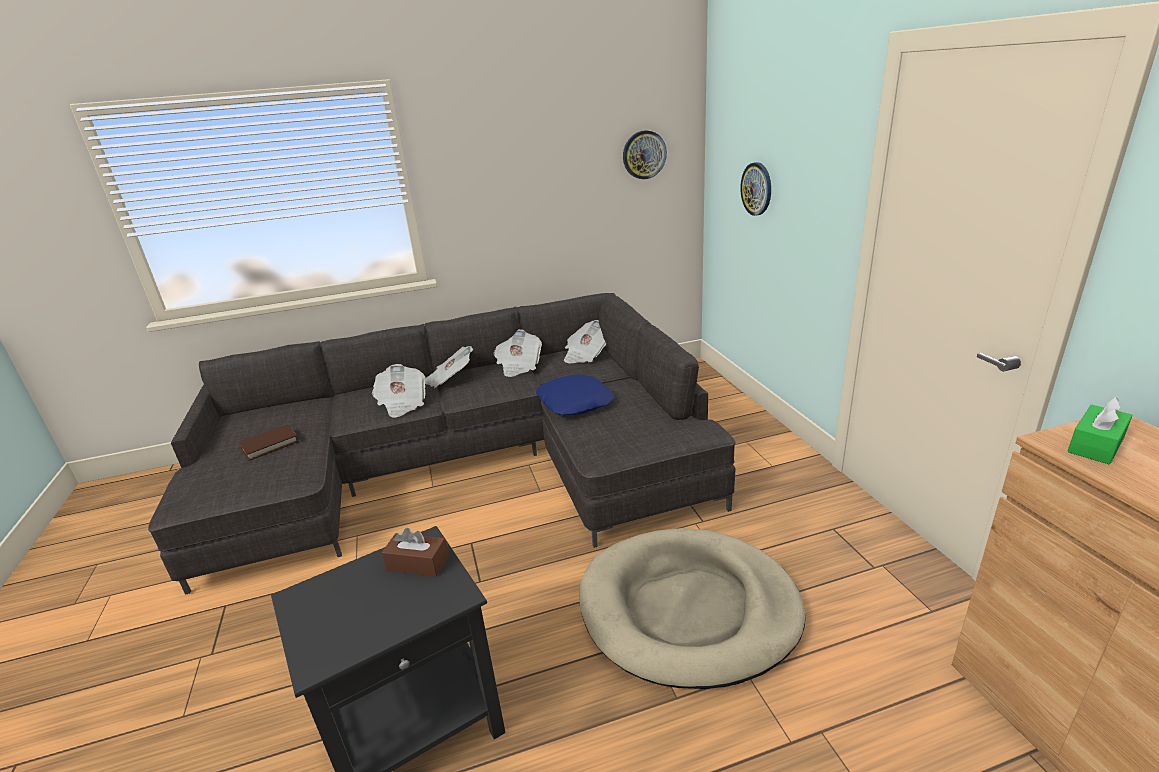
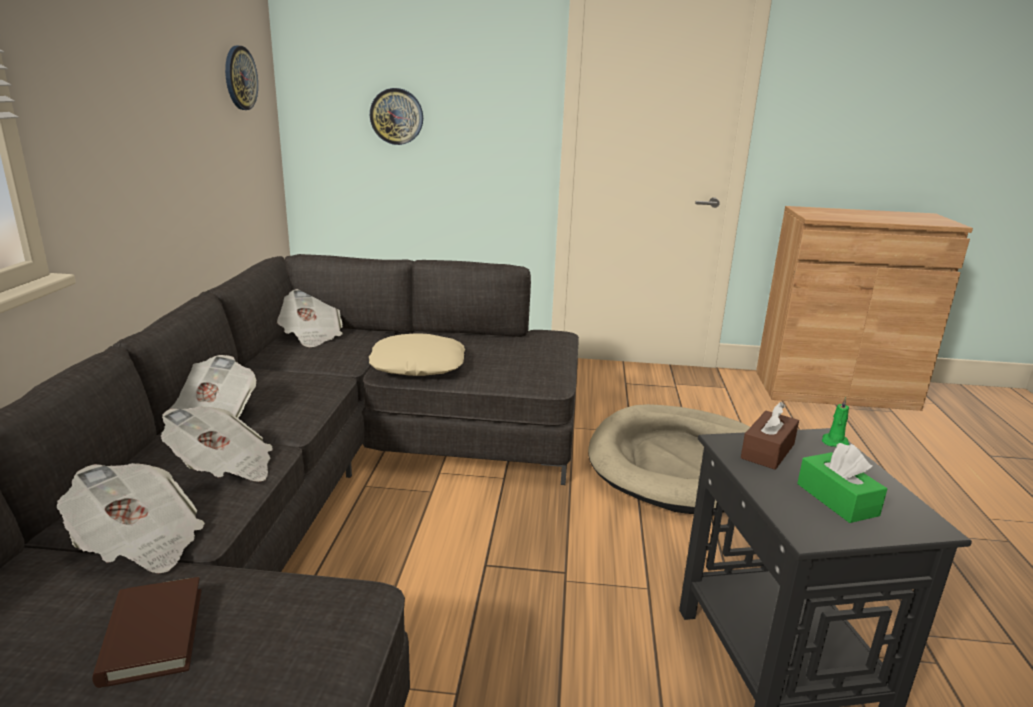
camera: 70 degrees left, 5 degrees down
(452, 601) = (834, 442): none -> green candle
(518, 365) = (263, 371): newspaper -> newspaper (139, 543)
(575, 402) = (418, 365): blue pillow -> beige pillow
(1095, 445) = (821, 214): green tissue box -> green tissue box (837, 499)

